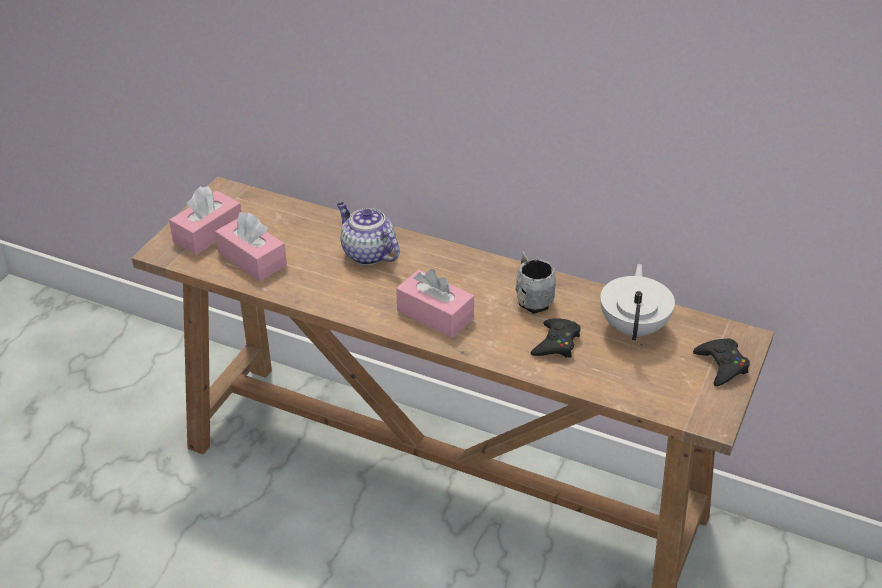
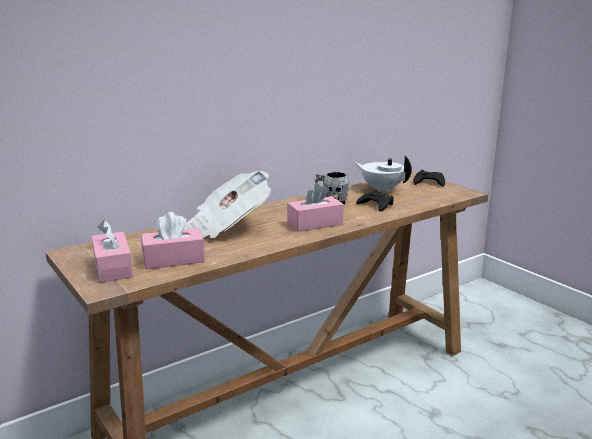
camera: 60 degrees left, 20 degrees down
(367, 253) = (226, 227): teapot -> newspaper

